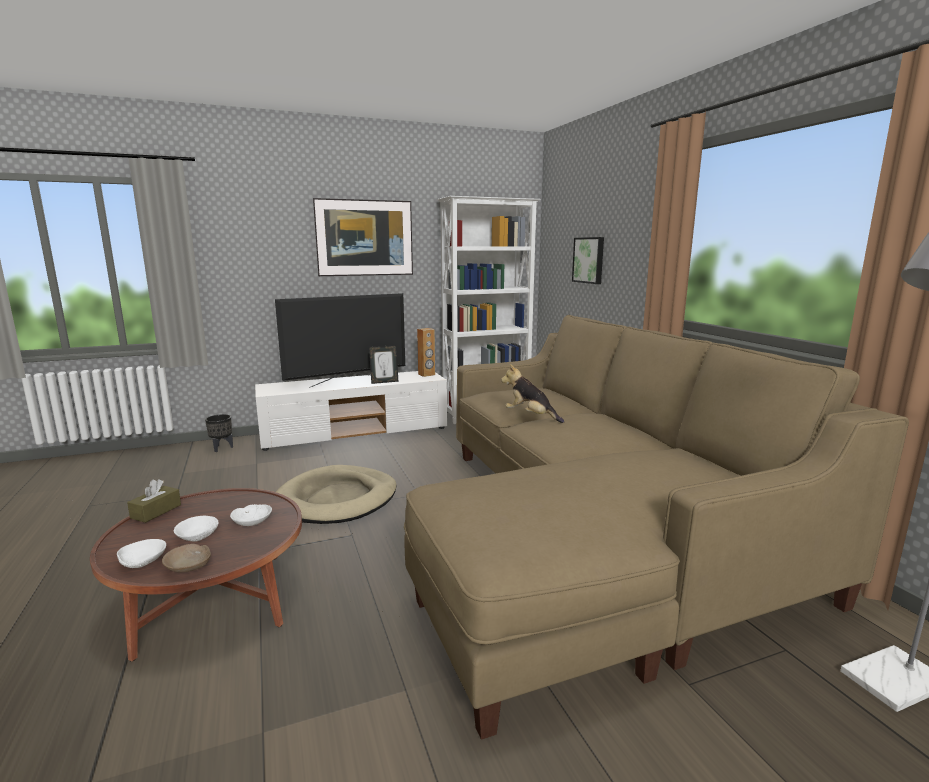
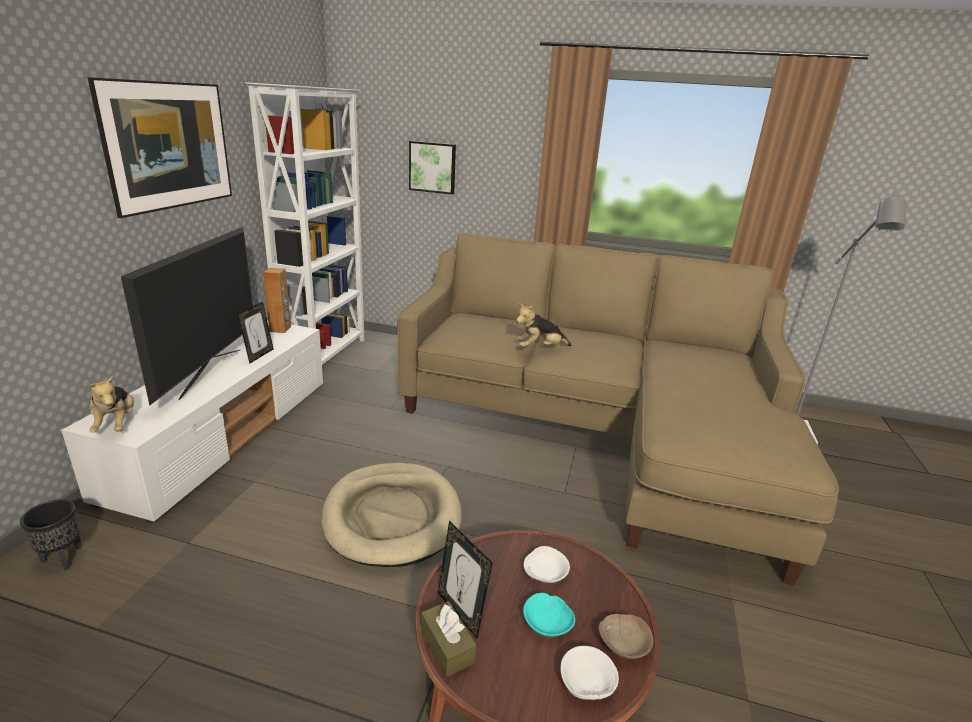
camera: 55 degrees left, 10 degrees up
(191, 508) = (461, 612): none -> picture frame
(198, 535) = (547, 622): white bowl -> turquoise bowl
(271, 388) = (117, 424): none -> plush toy

